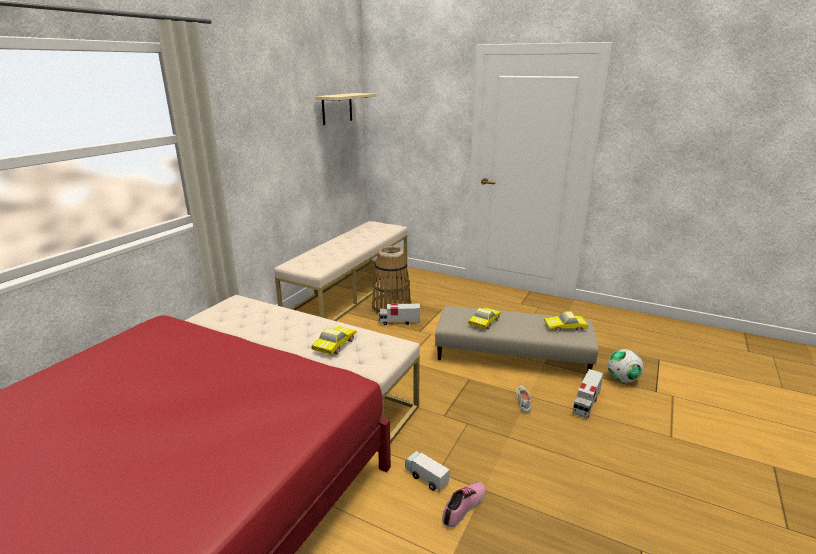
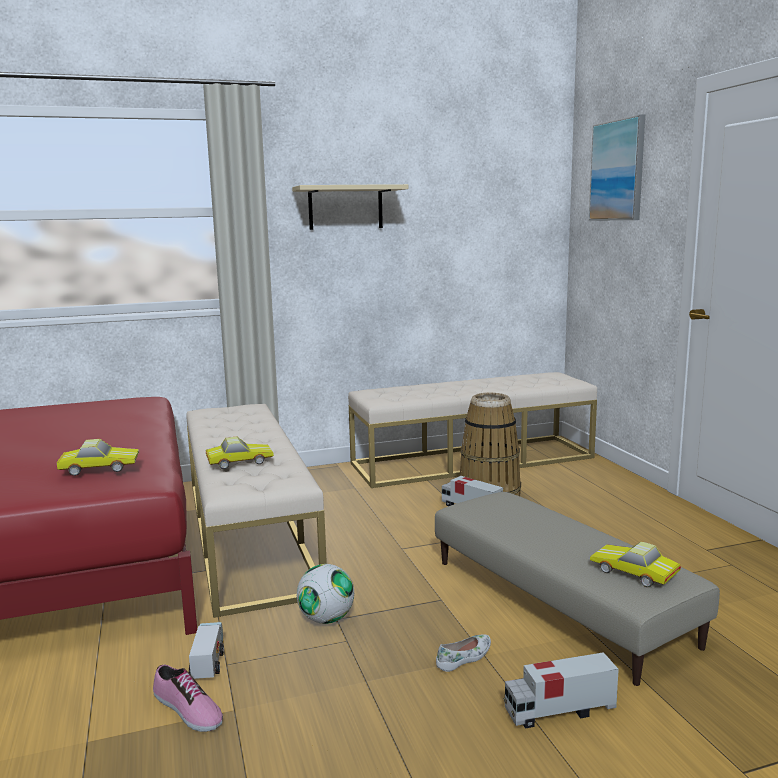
camera: 45 degrees right, 10 degrees down
(337, 108) = (504, 197): beige shelf -> beige shelf (345, 207)
(411, 92) = (618, 170): none -> picture
(464, 506) = (187, 710): shoe -> shoe turned 45 degrees clockwise
(483, 321) = (514, 521): toy car -> toy car (99, 467)
(622, 379) = (702, 719): football -> football (326, 619)

